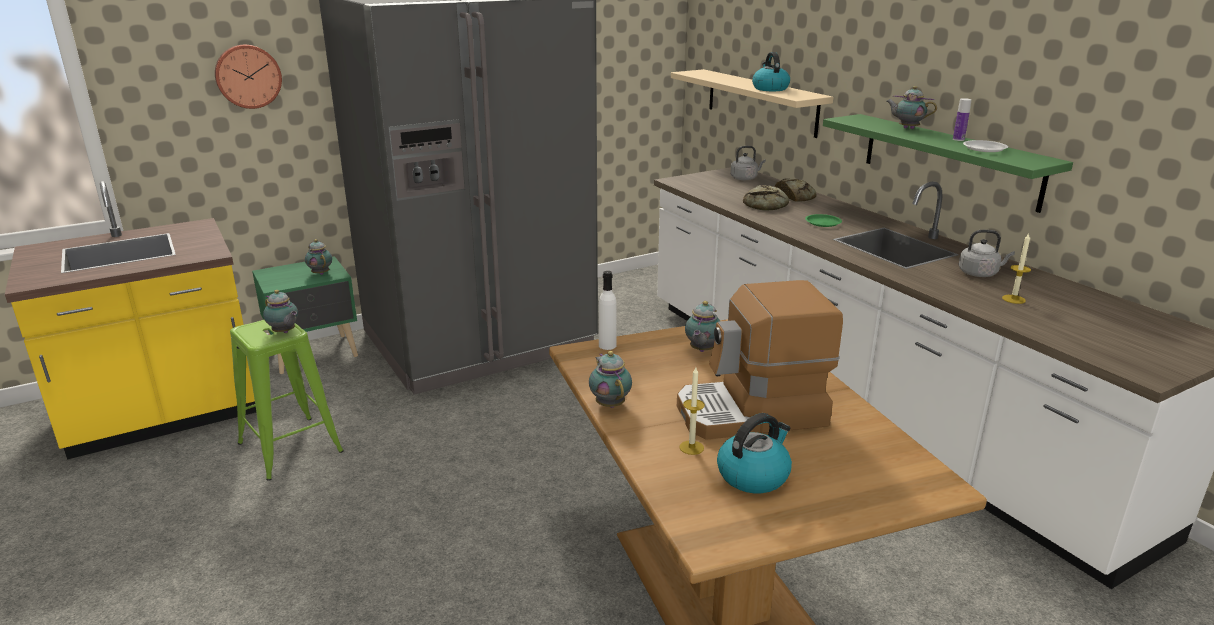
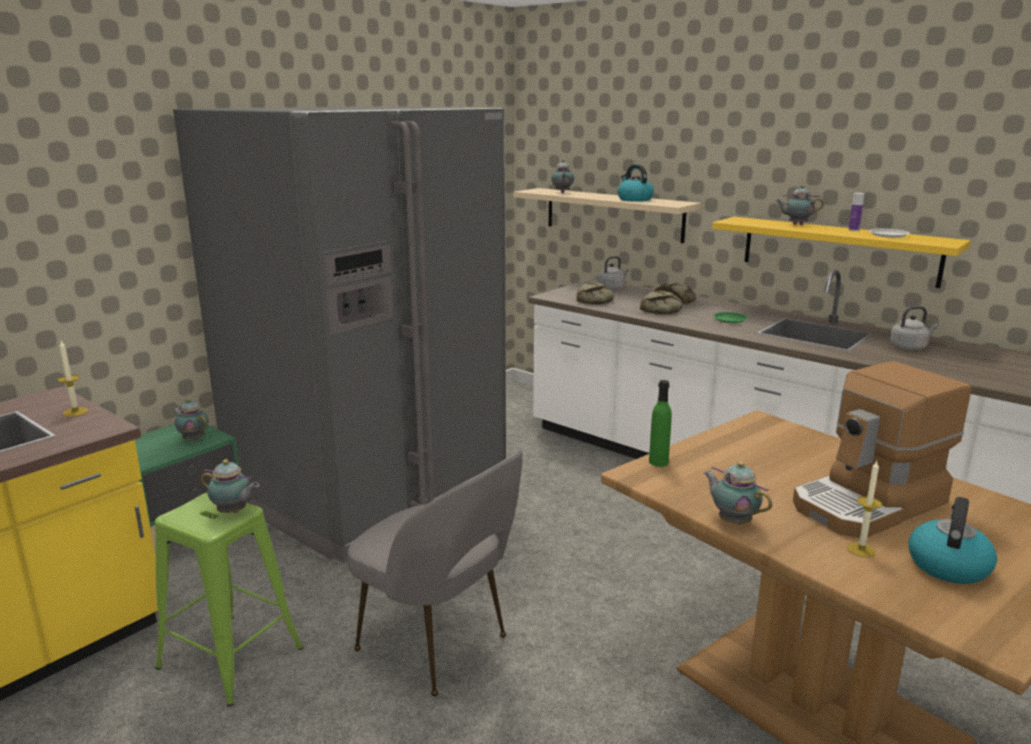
camera: 20 degrees left, 5 degrees down
(248, 76) = (90, 208): wall clock -> none
(440, 475) = (440, 649): none -> grey chair
(607, 345) = (658, 462): white bottle -> green bottle
(701, 350) = (751, 452): teapot -> teapot (562, 193)
(713, 188) = (595, 300): none -> bread
(949, 160) = (838, 250): green shelf -> yellow shelf
(1013, 299) = (963, 365): candle -> candle (75, 412)

